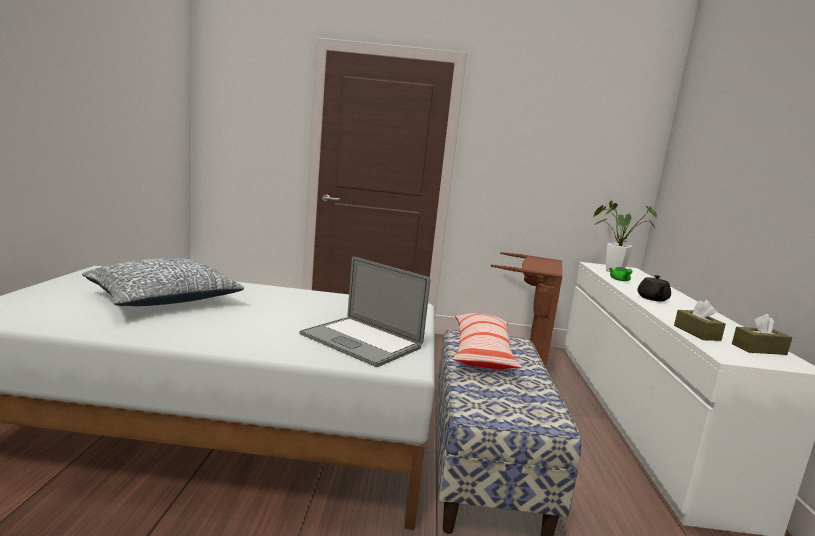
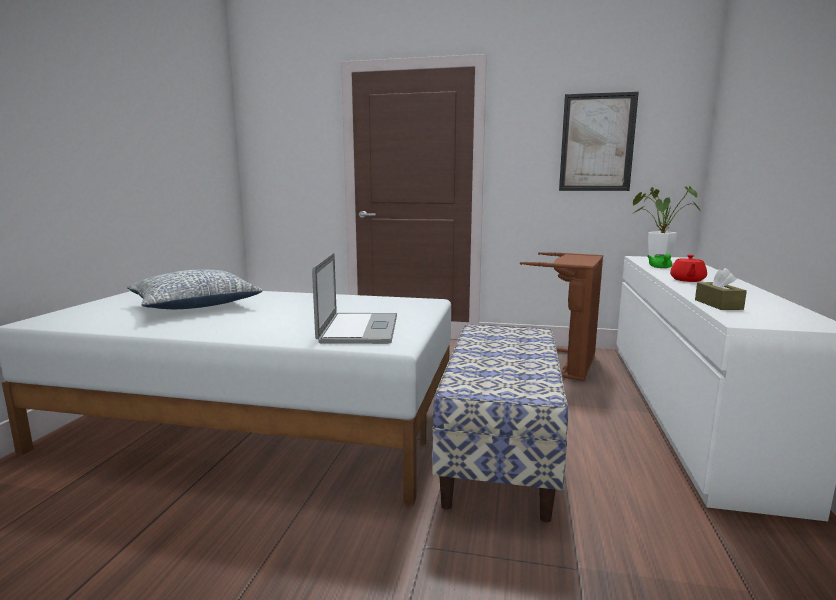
camera: 10 degrees right, 0 degrees up
(361, 341) = (359, 328): laptop -> laptop turned 135 degrees counterclockwise
(481, 352) = (493, 341): pillow -> none
(563, 152) = (597, 143): none -> picture
(652, 298) = (687, 280): black teapot -> red teapot
(758, 349) = (786, 315): brown tissue box -> none

